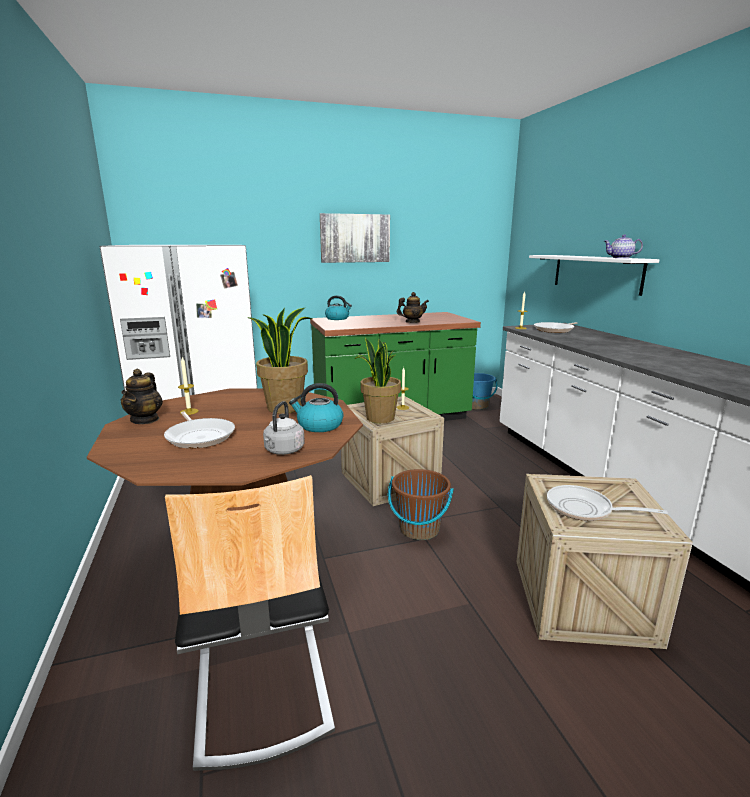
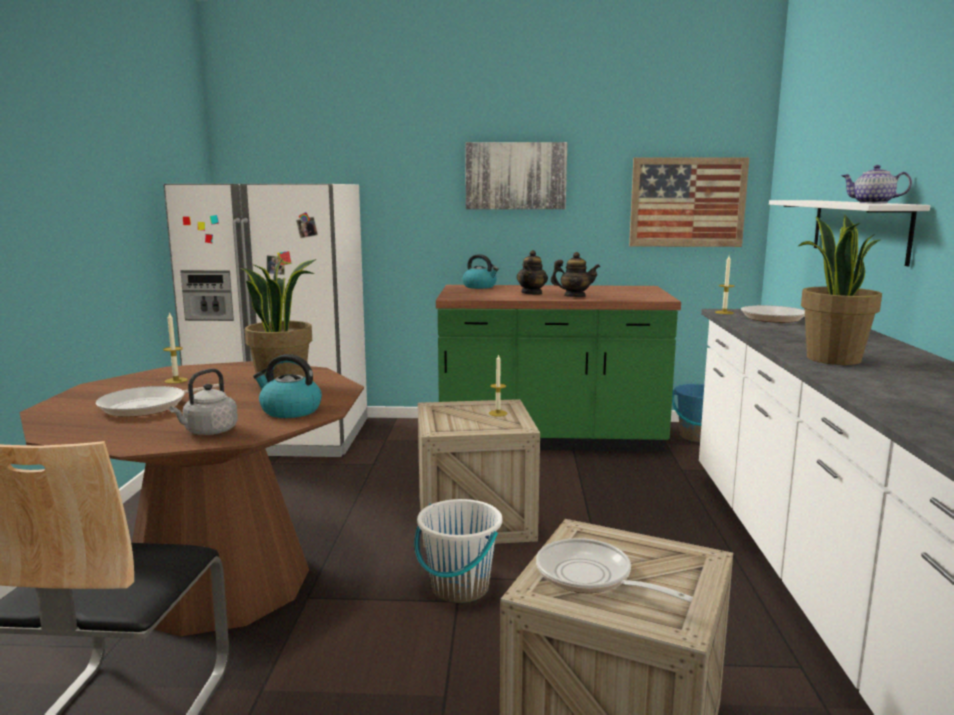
camera: 20 degrees right, 5 degrees down
(145, 420) = (122, 384): teapot -> teapot (532, 293)
(200, 436) = (148, 406): frying pan -> frying pan turned 60 degrees clockwise
(379, 418) = (449, 423): potted plant -> potted plant (832, 359)
(419, 529) = (459, 588): brown bucket -> white bucket
(463, 256) = (687, 202): none -> picture

